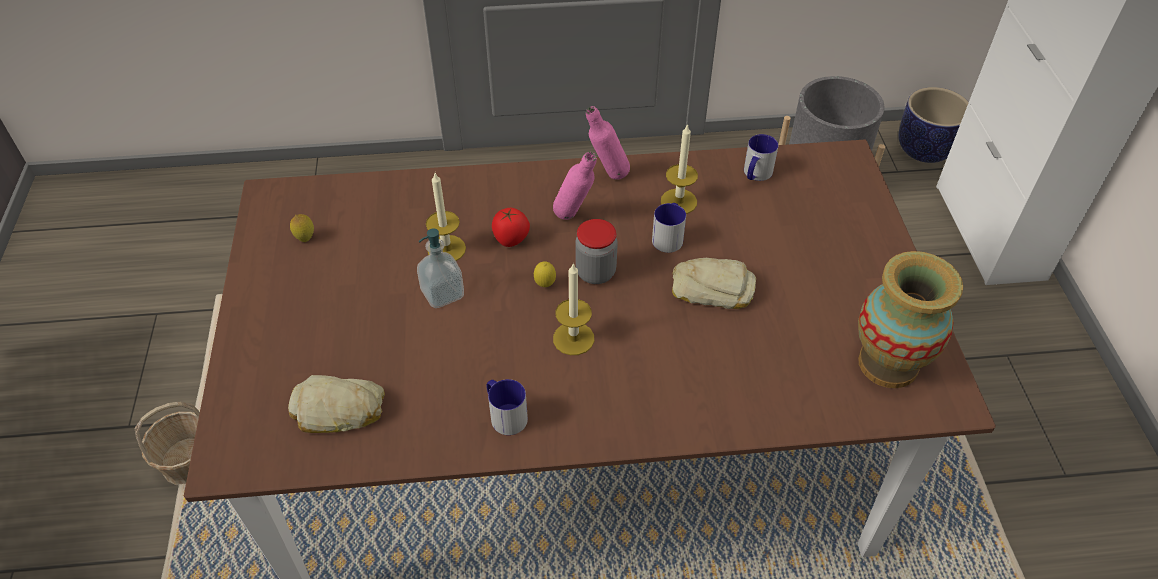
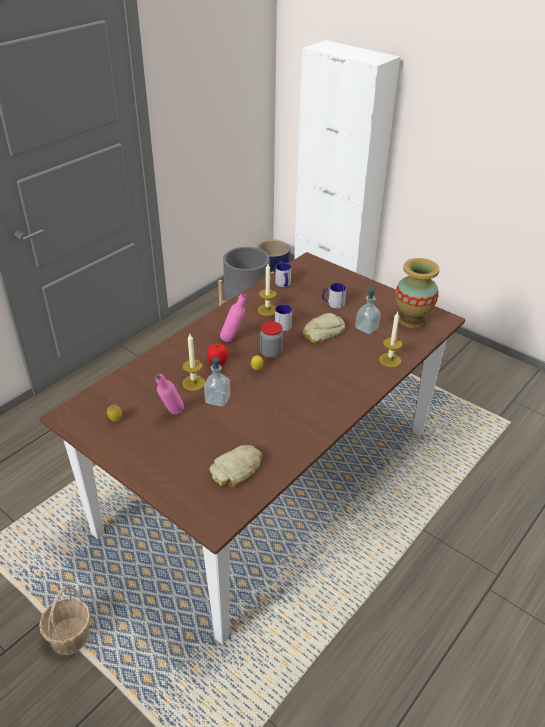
camera: 45 degrees left, 10 degrees down
(505, 414) = (308, 423): mug -> mug (333, 303)
(573, 338) = (296, 380): candle -> candle (390, 360)
(607, 177) = (225, 317): pink bottle -> pink bottle (172, 415)
(789, 327) = (366, 328): none -> soap dispenser

